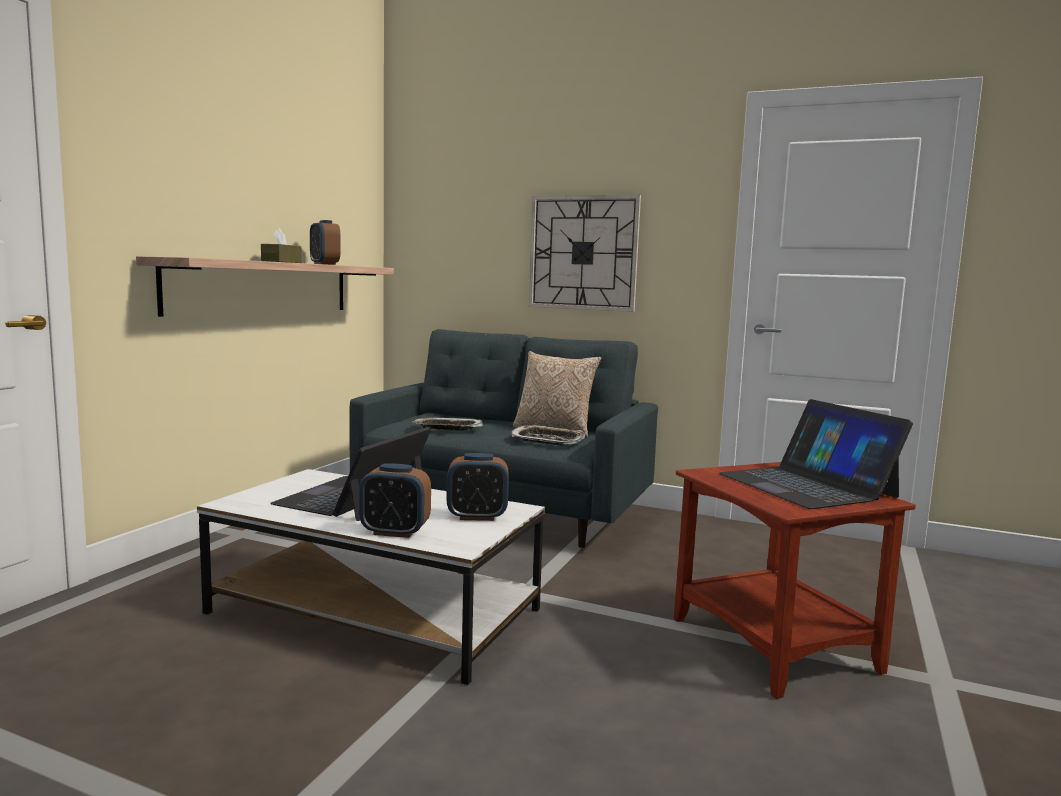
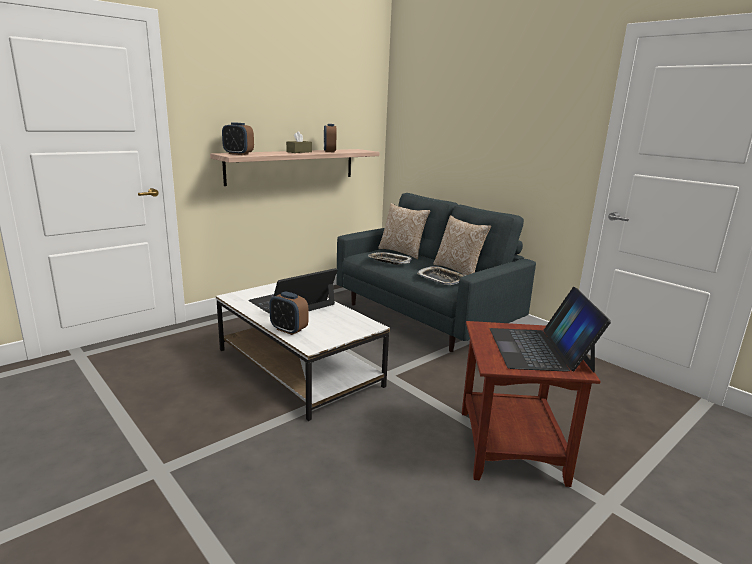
camera: 25 degrees right, 10 degrees up
(450, 417) = (402, 252): none -> pillow
(477, 516) = (343, 327): alarm clock -> alarm clock (238, 154)
(583, 253) = (500, 147): wall clock -> none

